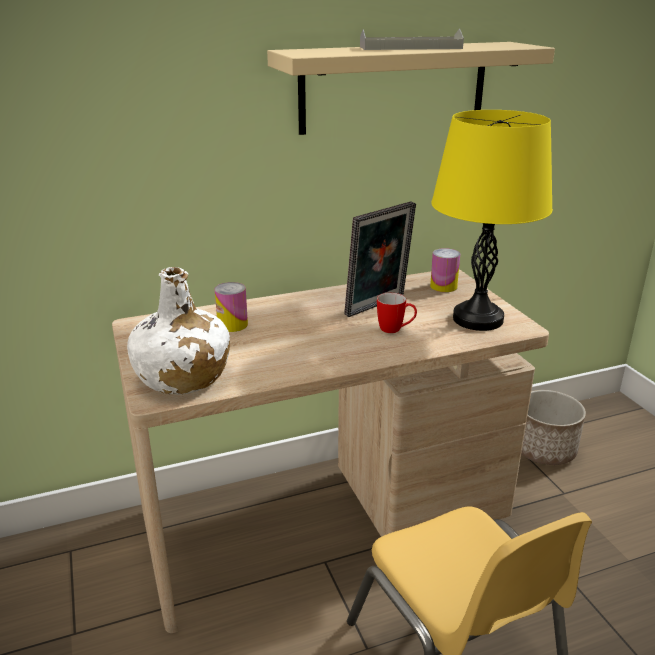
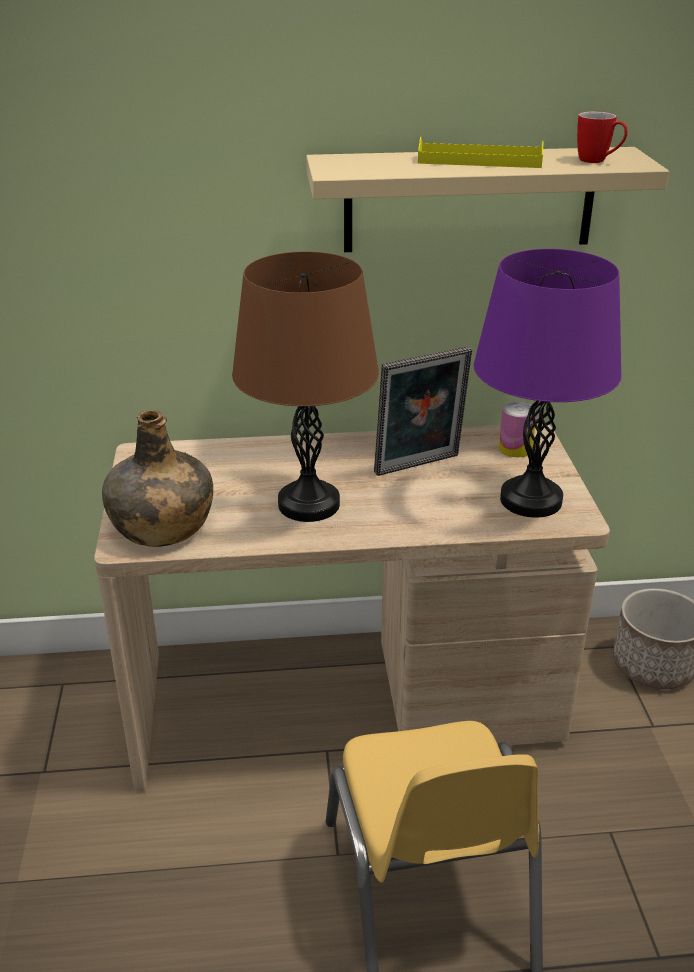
camera: 15 degrees right, 5 degrees up
(182, 377) = (161, 526): white bottle -> green bottle
(232, 325) = (242, 468): can -> none
(304, 344) = (308, 504): none -> brown table lamp
(395, 330) = (423, 501): mug -> mug (598, 161)
(410, 48) = (479, 161): grey tray -> yellow tray
(477, 319) = (530, 500): yellow table lamp -> purple table lamp

